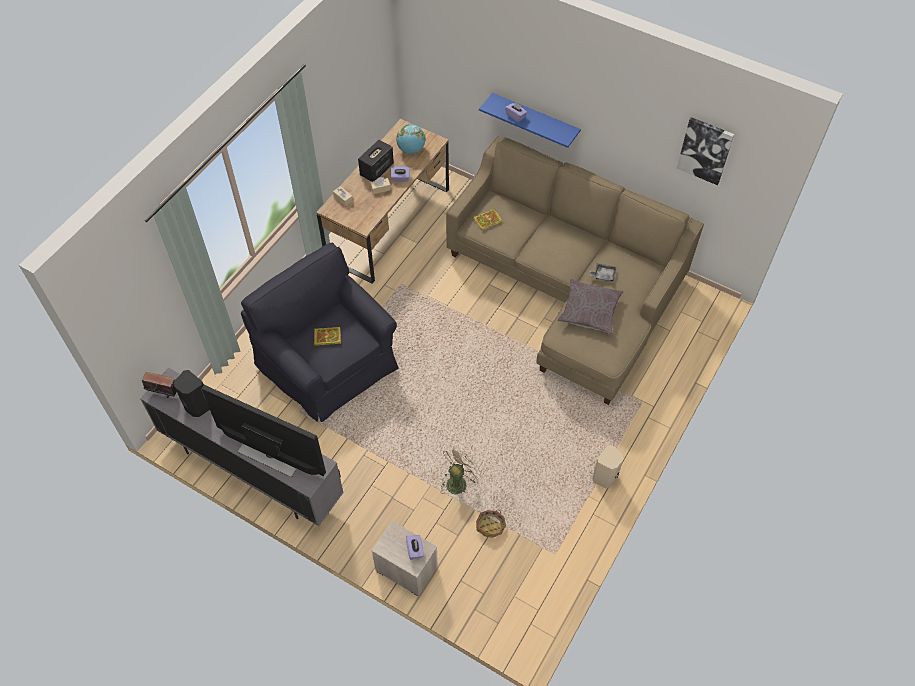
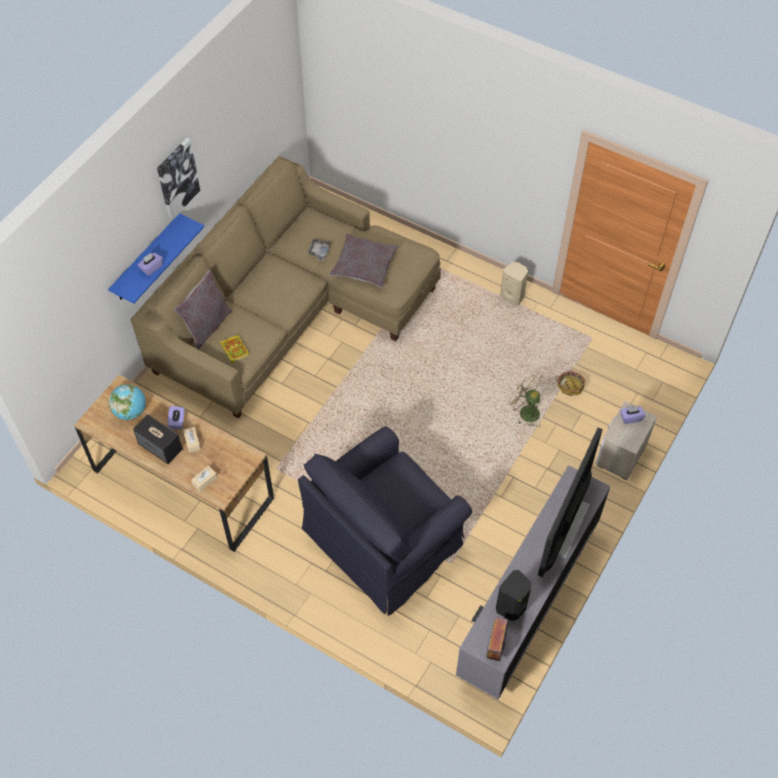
camera: 90 degrees left, 0 degrees up
(327, 337) = (399, 498): book -> none
(513, 201) = (207, 326): none -> grey pillow
(705, 150) = (255, 99): picture -> picture (177, 178)

